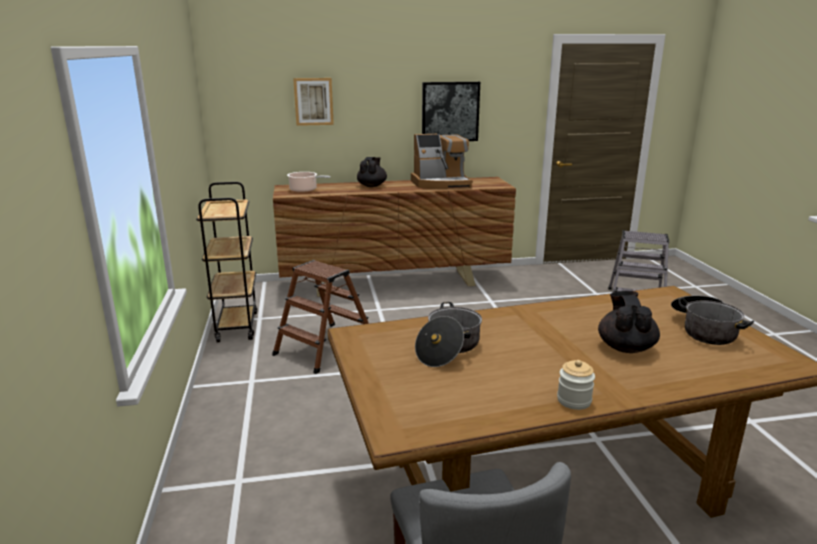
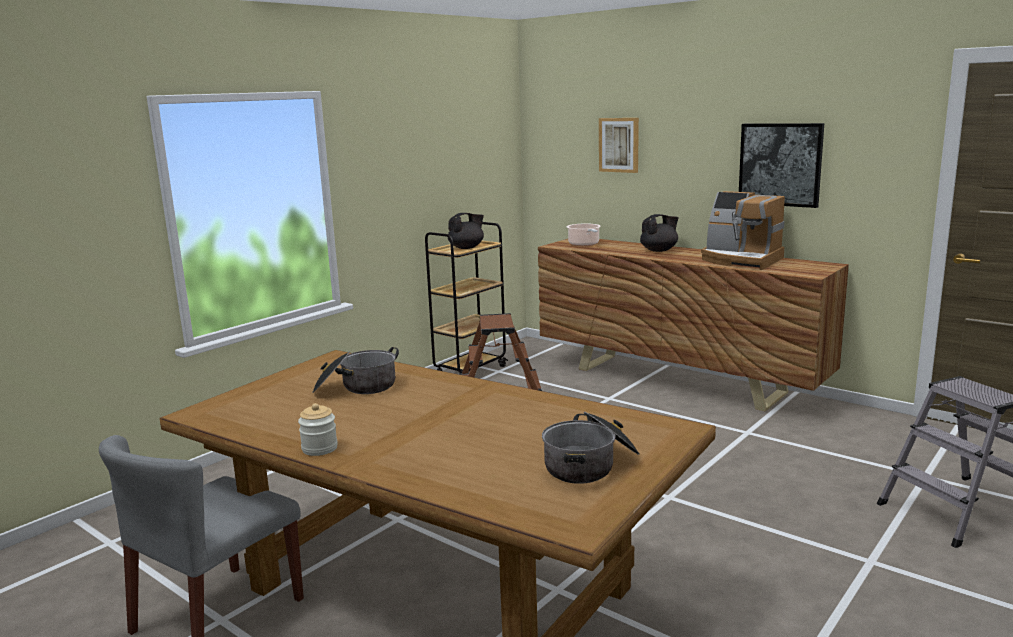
camera: 50 degrees right, 5 degrees down
(625, 347) = (471, 441): black teapot -> black teapot (467, 248)

